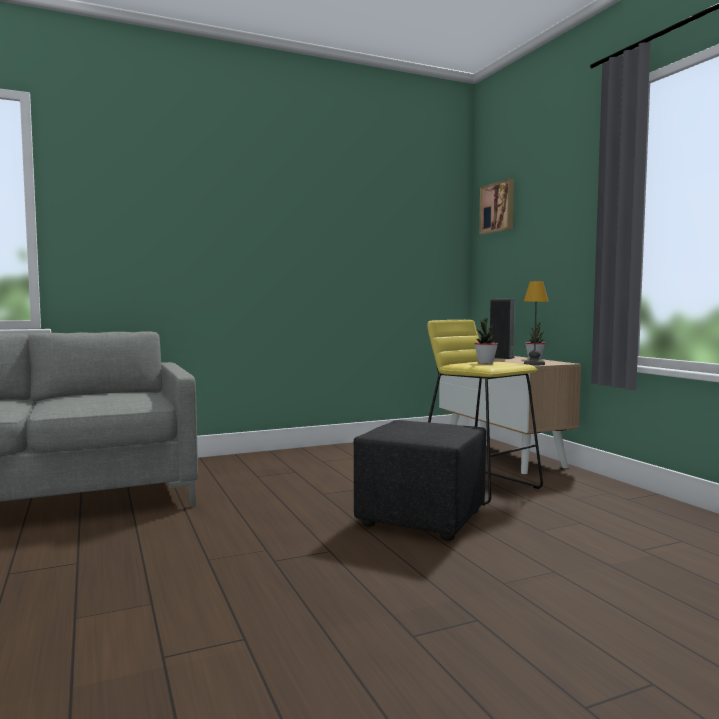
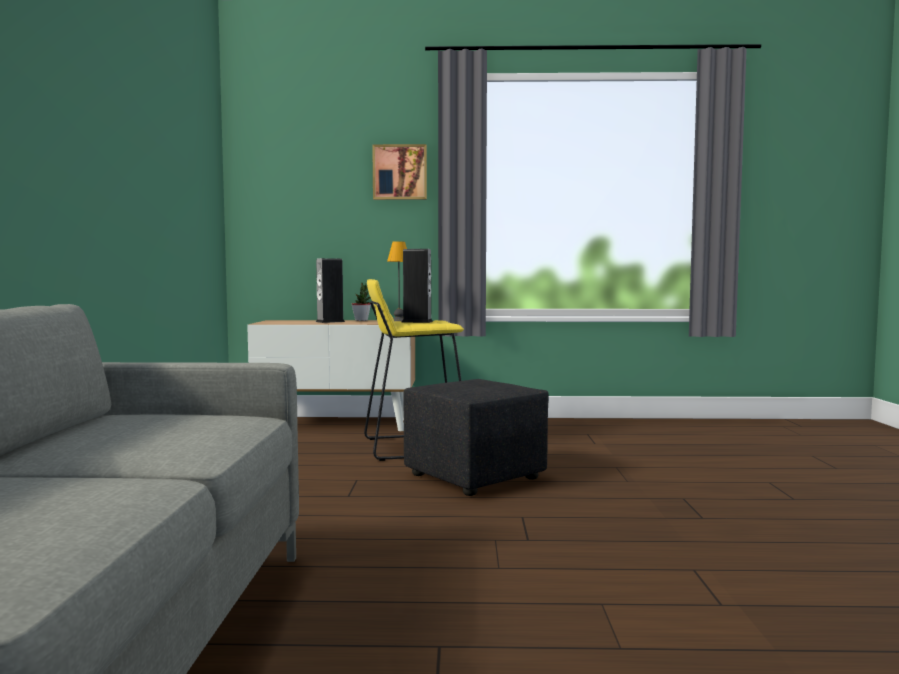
camera: 65 degrees left, 0 degrees up
(485, 363) = (417, 322): potted plant -> speaker
(498, 207) = (275, 156): picture -> picture (400, 172)

